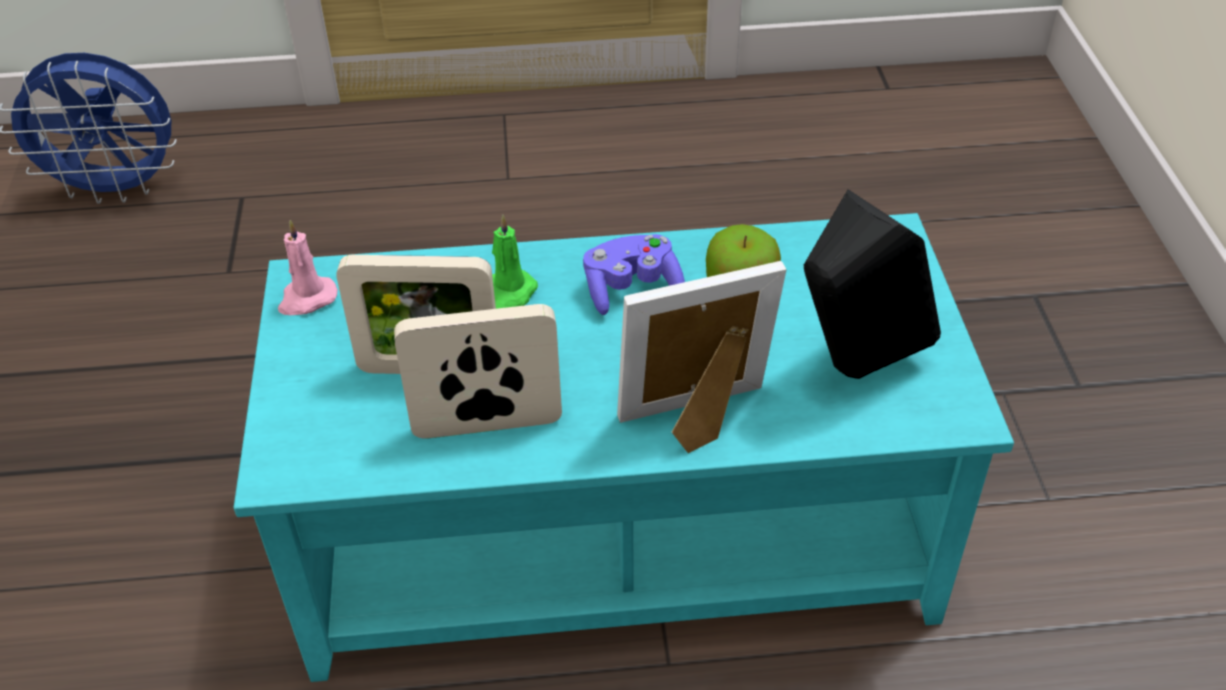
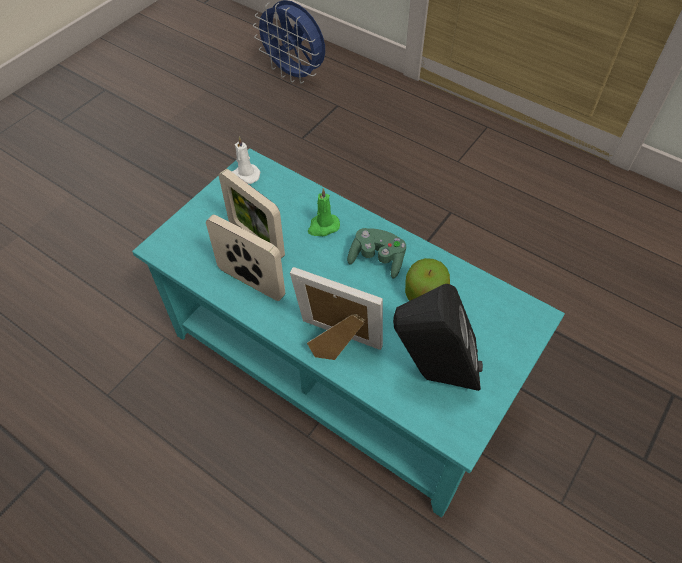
camera: 40 degrees right, 10 degrees up
(307, 299) = (244, 175): pink candle -> white candle
(631, 289) = (377, 259): purple game controller -> green game controller

